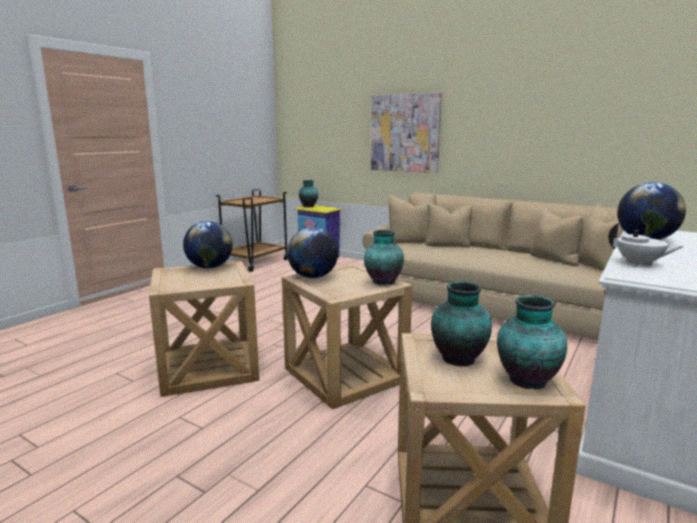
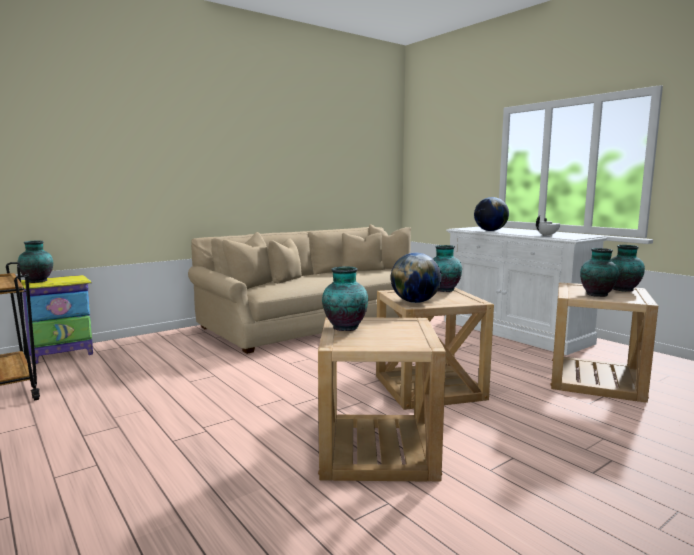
camera: 70 degrees left, 5 degrees down
(209, 267) = (344, 328): globe -> vase
(405, 133) = (169, 171): picture -> none

